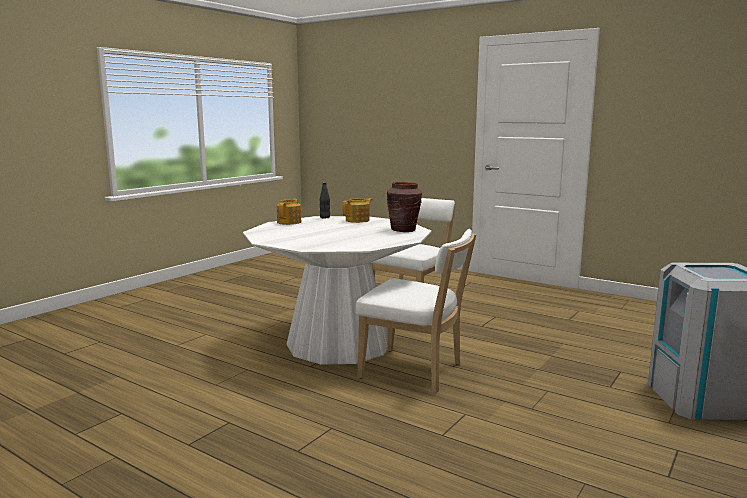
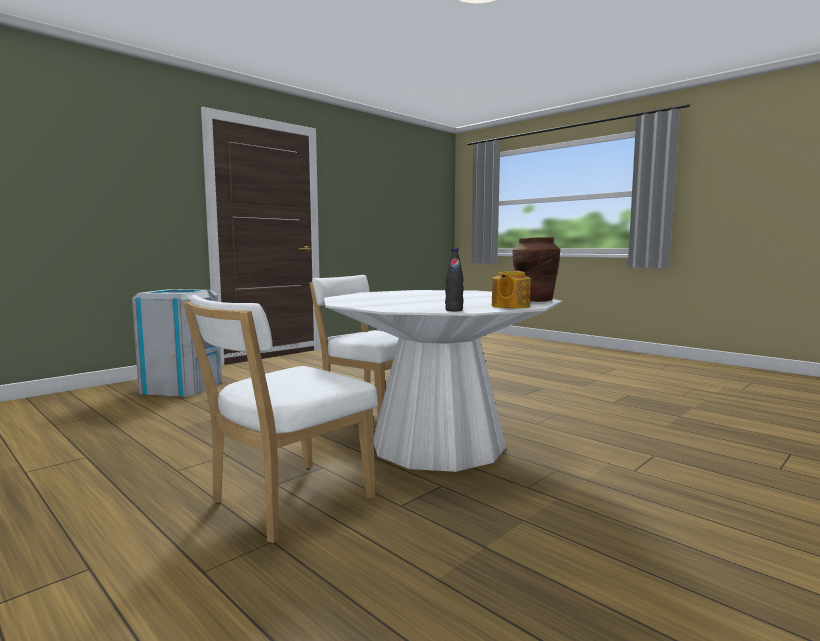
camera: 170 degrees left, 5 degrees down
(358, 220) = (401, 306): teapot -> none
(403, 230) = (357, 297): brown vase -> brown vase (534, 300)

